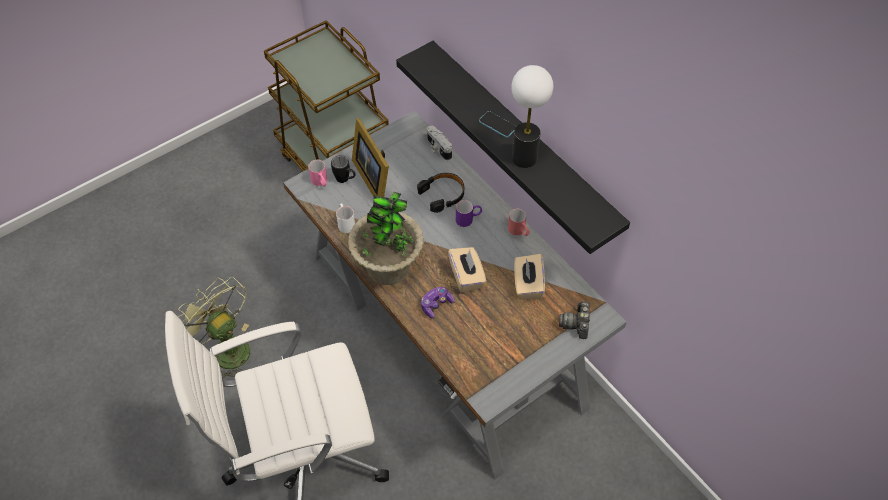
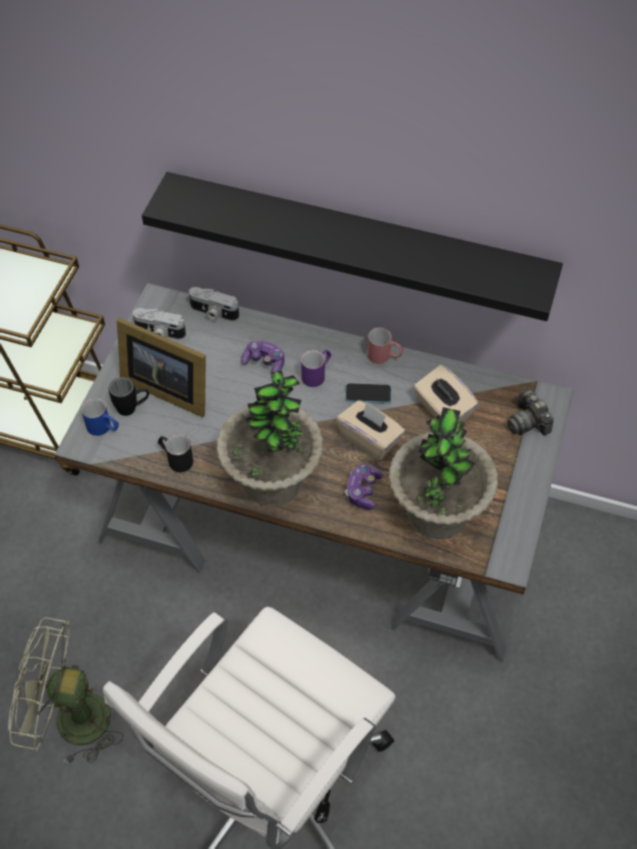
camera: 35 degrees left, 0 degrees up
(320, 182) = (104, 428): pink mug -> blue mug
(345, 222) = (175, 458): white mug -> black mug
(396, 143) = (159, 332): none -> camera
(443, 194) = (264, 362): black headphones -> game controller
(469, 344) = (437, 513): none -> potted plant
(497, 125) = (330, 231): phone -> phone (368, 394)
(524, 158) = (393, 253): table lamp -> none

